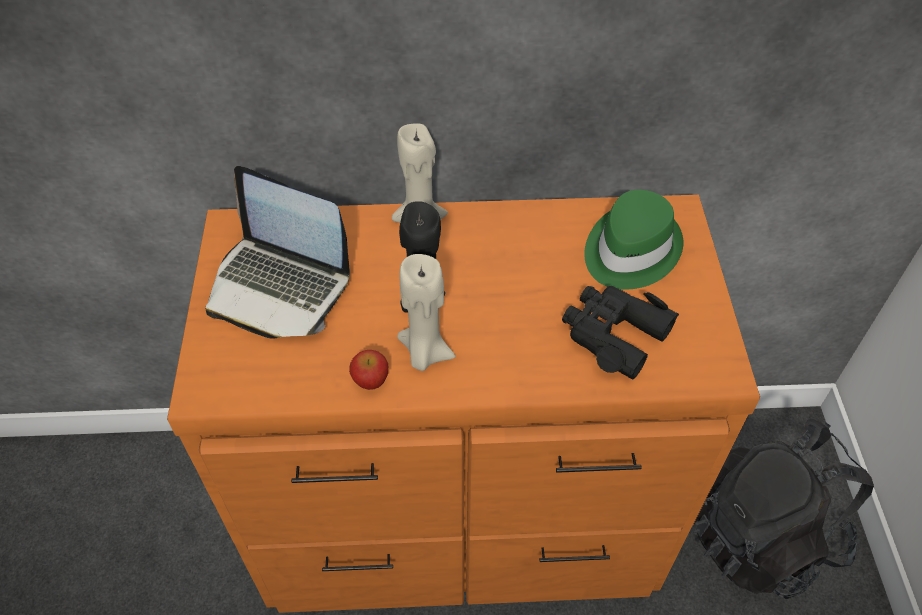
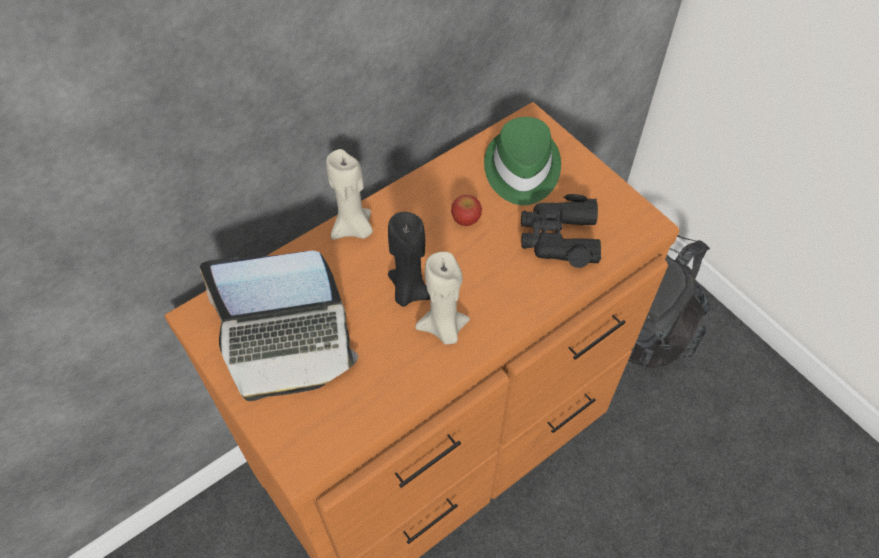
camera: 35 degrees left, 5 degrees up
(371, 381) = (422, 373): apple -> apple (466, 220)

